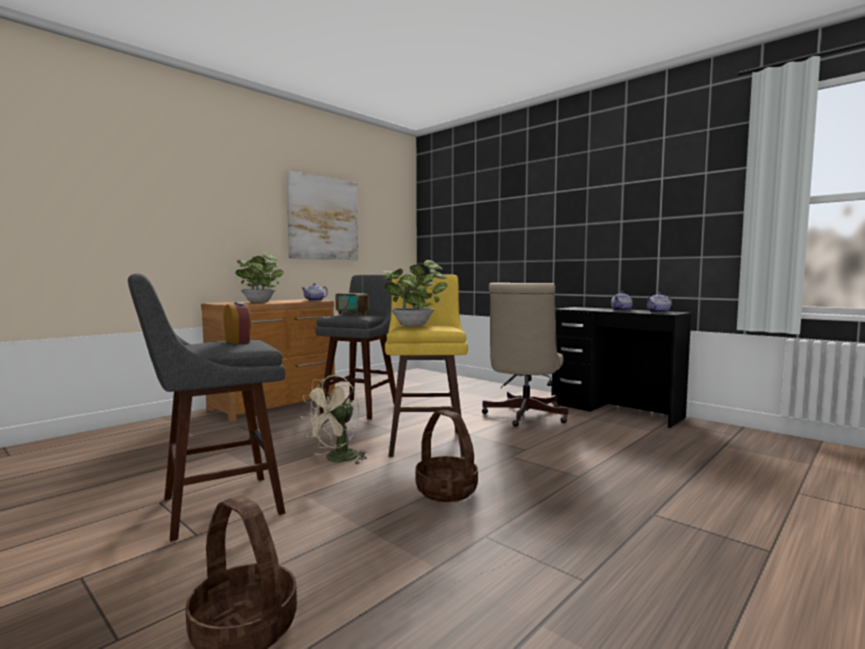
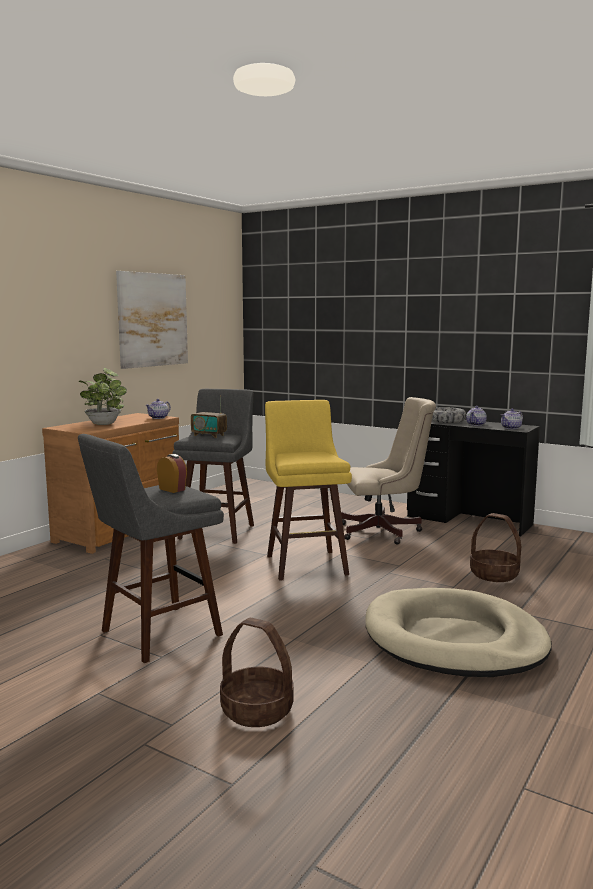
camera: 10 degrees left, 5 degrees up
(337, 459) = (232, 586): beige fan -> none
(415, 325) = (298, 455): potted plant -> none
(447, 490) = (348, 606): basket -> basket (494, 575)
(523, 416) = (385, 532): beige office chair -> beige office chair turned 105 degrees counterclockwise
(560, 545) = (454, 640): none -> beige dog bed
(592, 308) = (447, 421): none -> bowl

